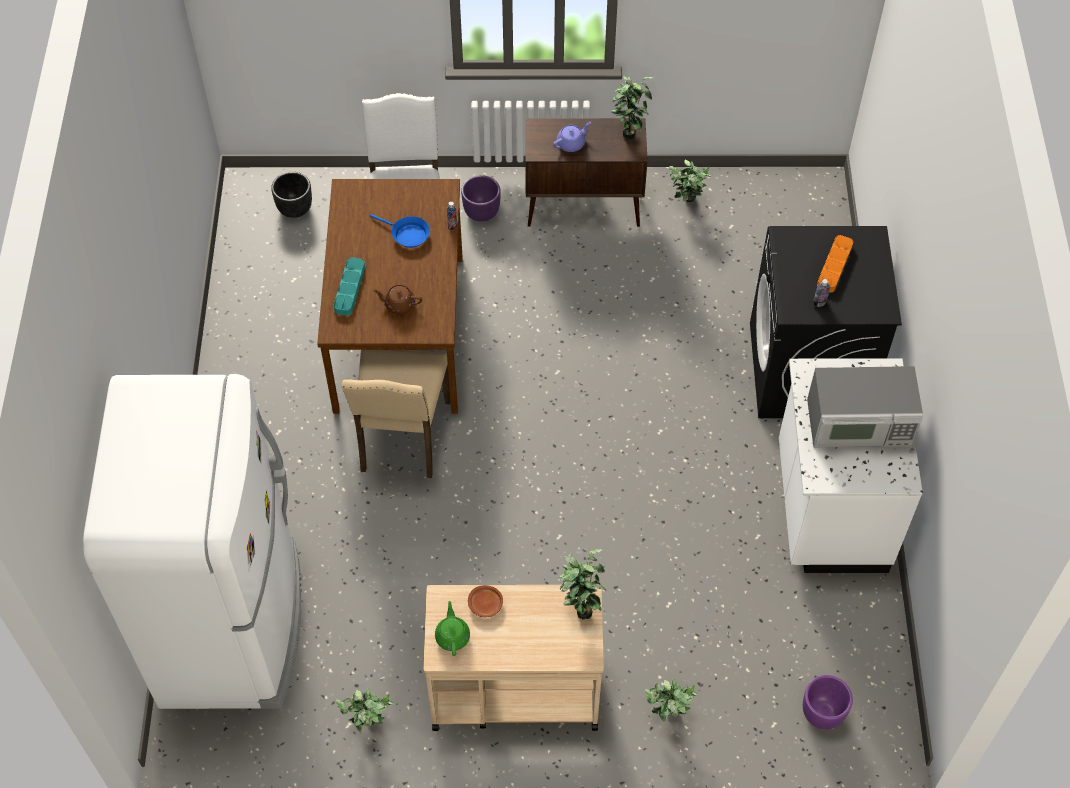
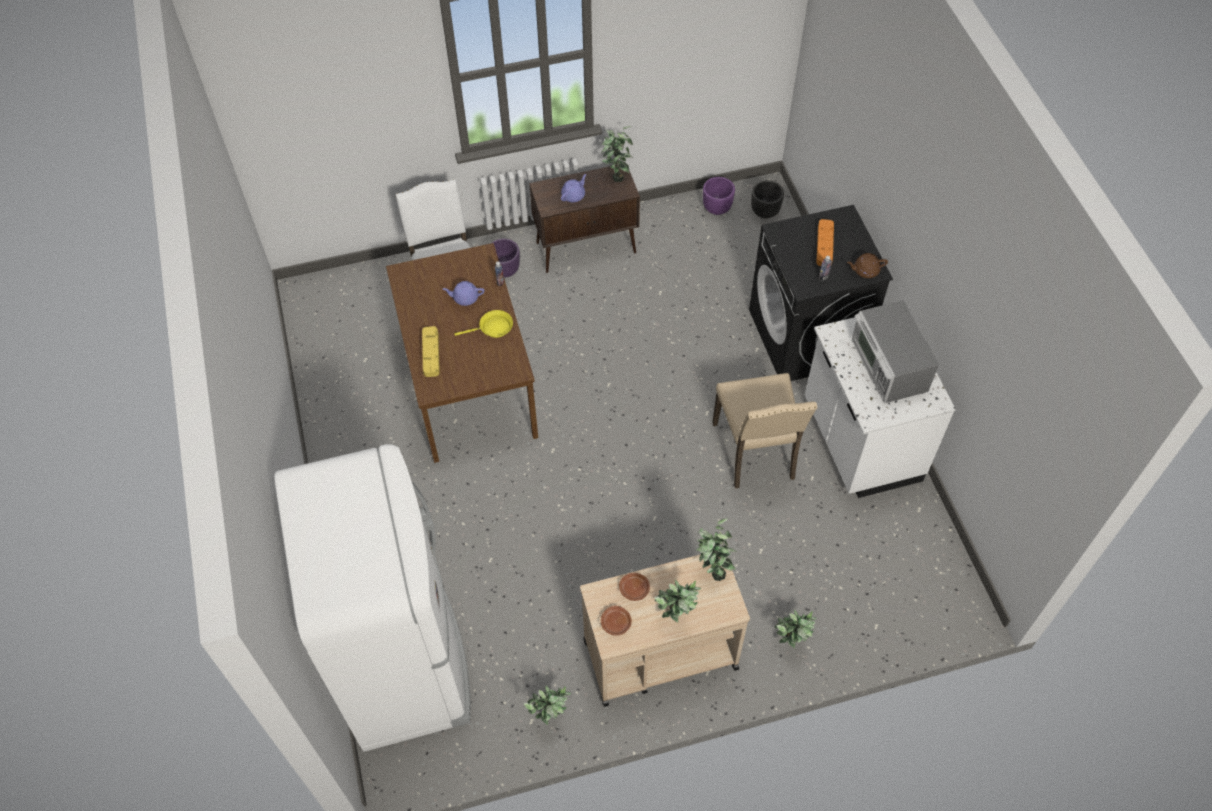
camera: 15 degrees left, 0 degrees up
(294, 209) = (347, 301): black planter -> black planter (764, 212)
(349, 288) = (431, 353): turquoise tray -> yellow tray
(399, 304) = (477, 357): brown teapot -> brown teapot (865, 271)
(402, 437) = (499, 468): beige chair -> beige chair (756, 452)
(407, 235) = (465, 298): blue frying pan -> purple teapot
(427, 276) = (493, 328): none -> yellow frying pan
(452, 636) = (616, 623): green teapot -> brown plate
(687, 204) = (667, 227): potted plant -> potted plant (675, 617)
(822, 714) = (910, 608): purple planter -> purple planter (716, 208)
(859, 424) = (887, 366): microwave -> microwave turned 90 degrees clockwise

